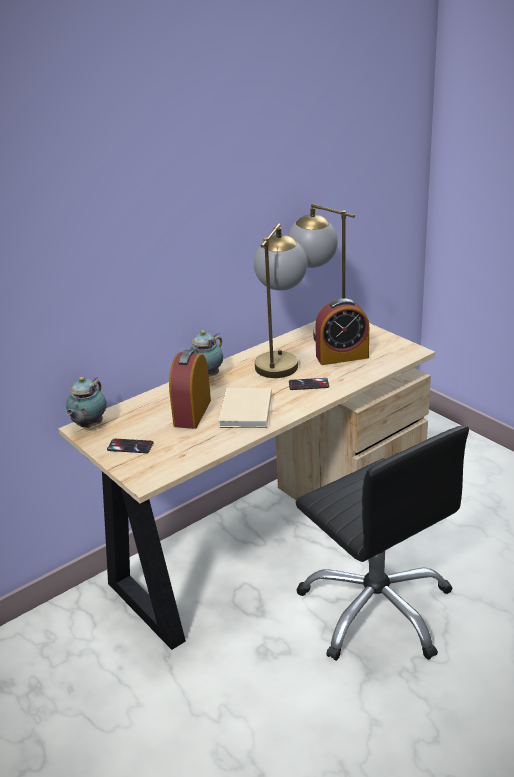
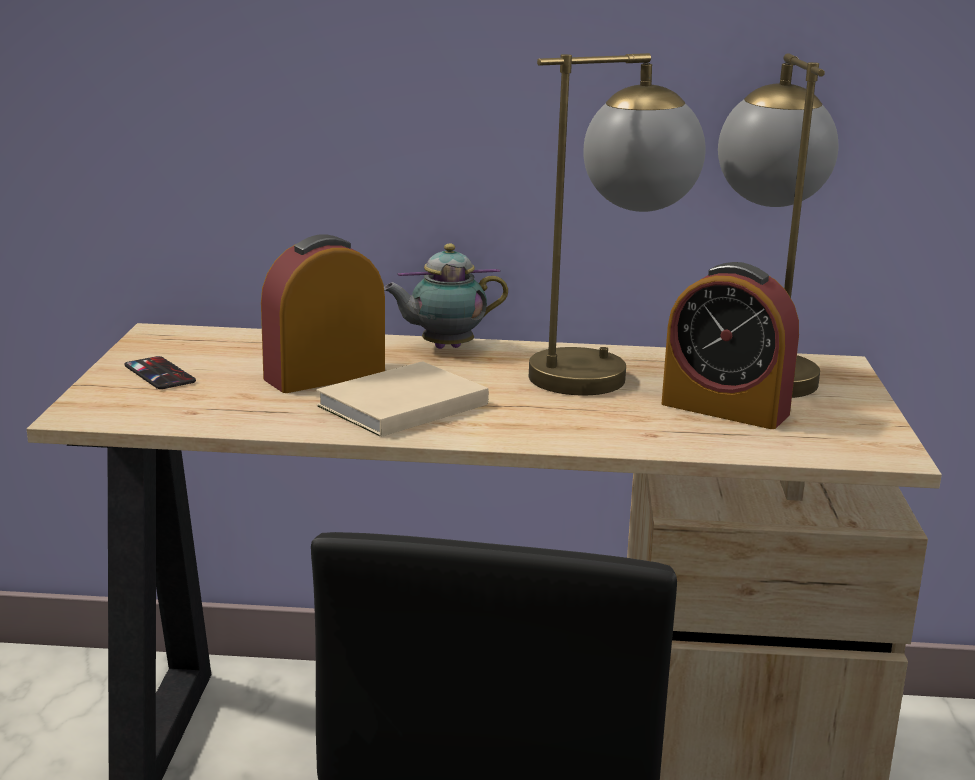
camera: 40 degrees right, 10 degrees down
(88, 426) = (171, 334): teapot -> none
(308, 384) = (578, 418): phone -> none

